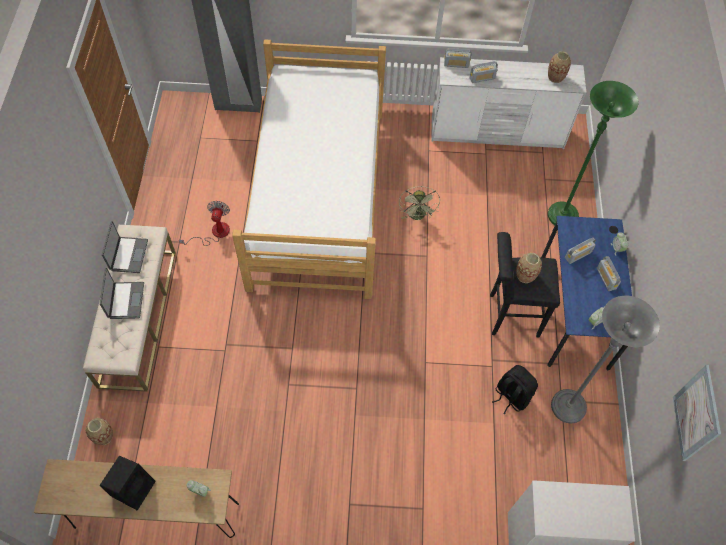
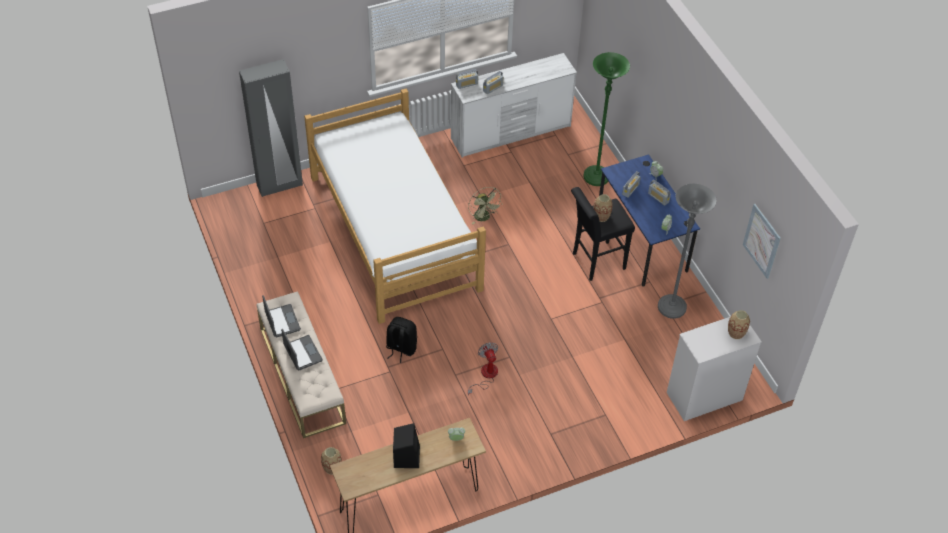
camera: 25 degrees left, 10 degrees down
(214, 233) = (325, 291): fan -> fan (485, 376)
(511, 396) = (627, 316): black backpack -> black backpack (401, 348)
(555, 77) = (548, 68): vase -> vase (736, 333)

